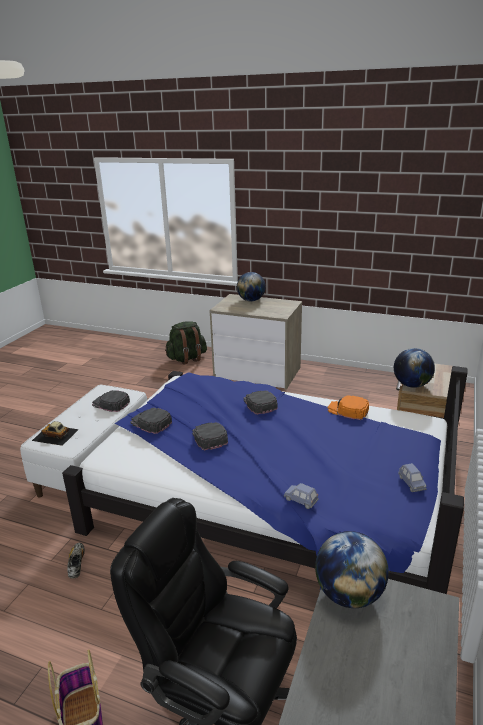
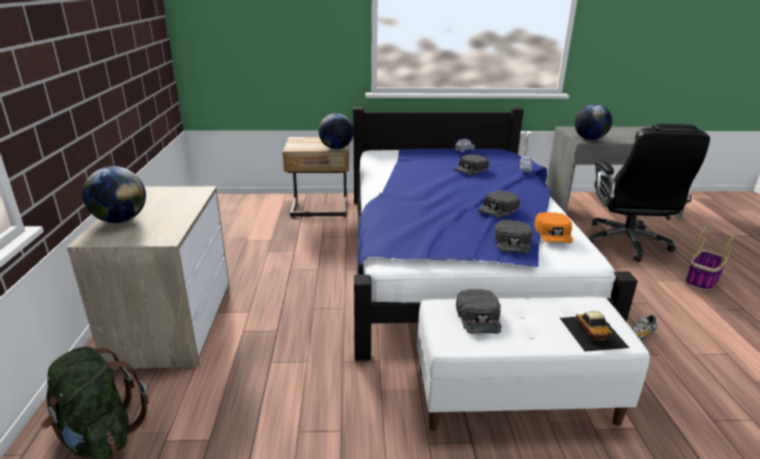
camera: 115 degrees left, 0 degrees up
(259, 404) = (416, 199): black cap -> black cap (471, 168)
(348, 410) = (389, 170): orange cap -> orange cap (553, 232)

